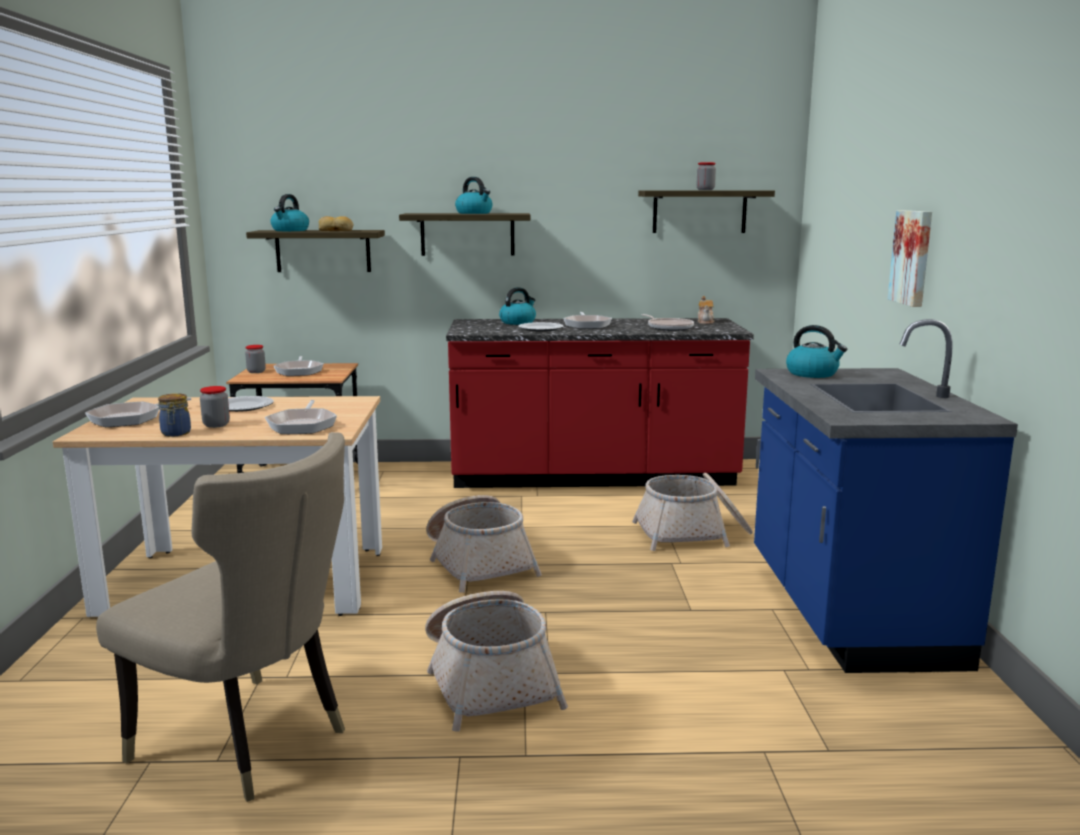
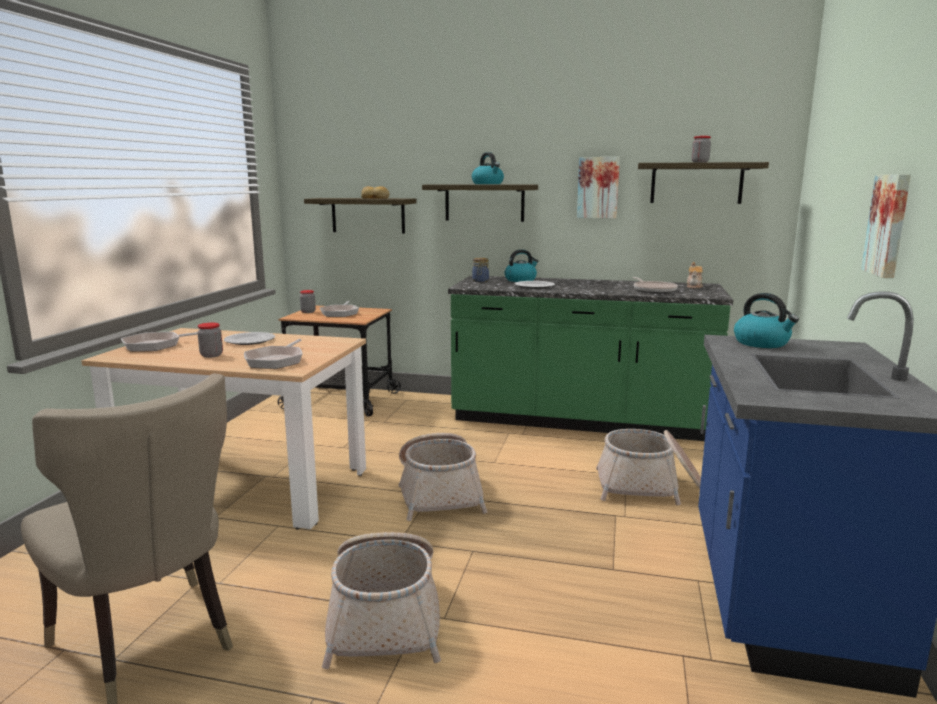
camera: 15 degrees right, 0 degrees up
(176, 433) = (173, 360): jar -> jar (480, 281)
(290, 230) = (340, 198): kettle -> none
(587, 325) = (579, 285): frying pan -> none
(593, 477) = (580, 421): red counter -> green counter
(596, 216) = (598, 187): none -> picture

